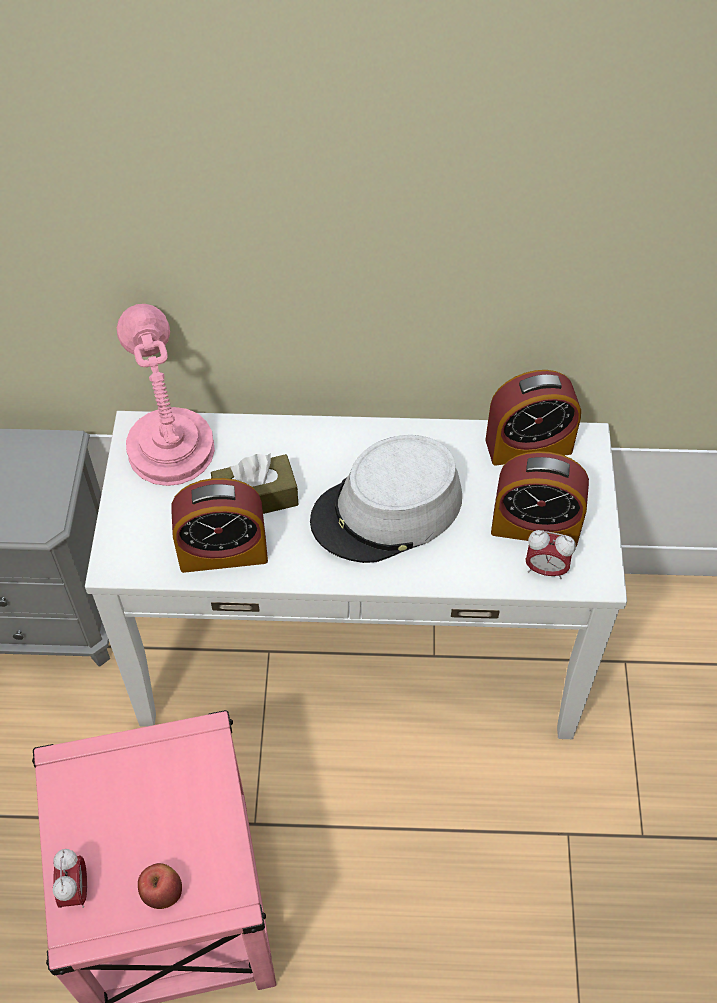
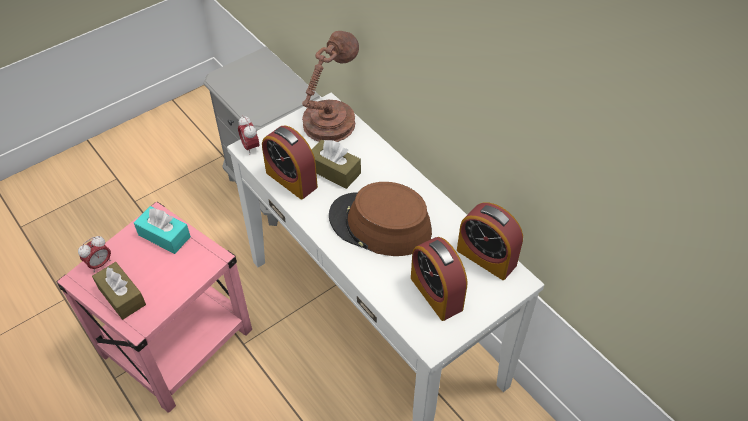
camera: 50 degrees right, 5 degrees down
(109, 775) = (164, 236): none -> turquoise tissue box
(162, 893) = (122, 296): apple -> brown tissue box
(169, 444) = (331, 121): pink table lamp -> brown table lamp
(387, 510) = (380, 225): grey hat -> brown hat
(545, 569) = (413, 315): alarm clock -> alarm clock (250, 147)

